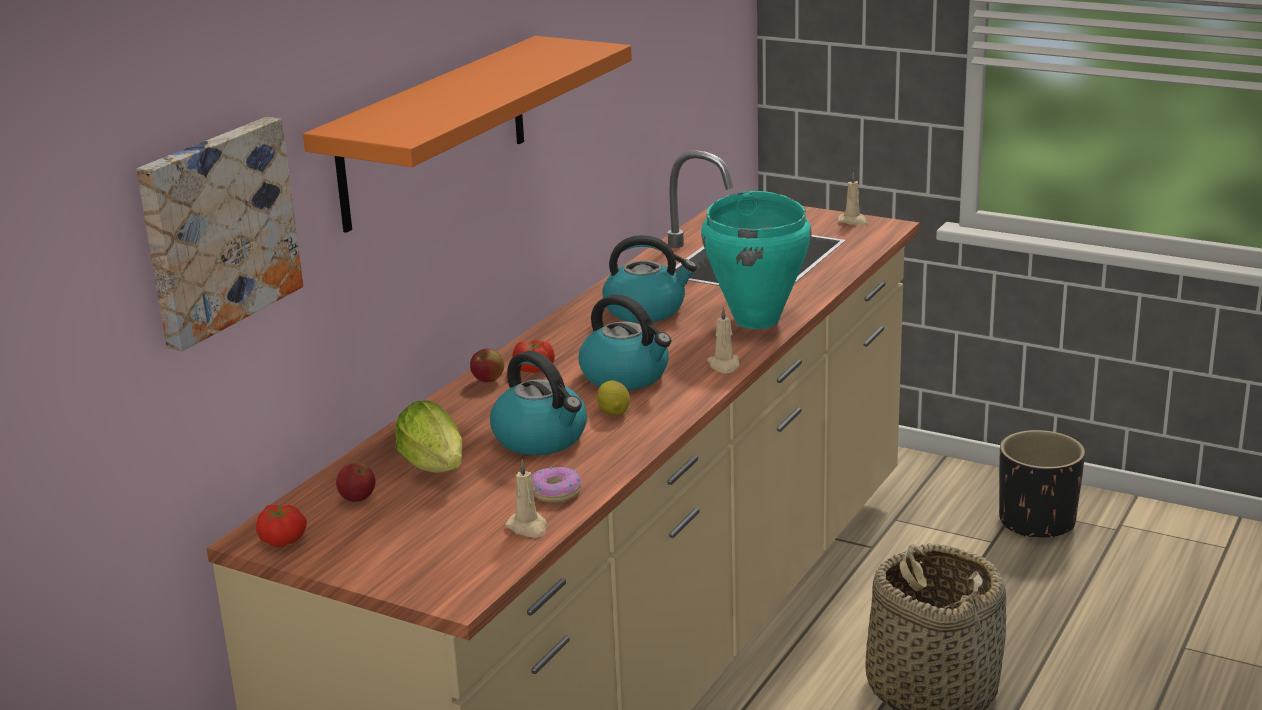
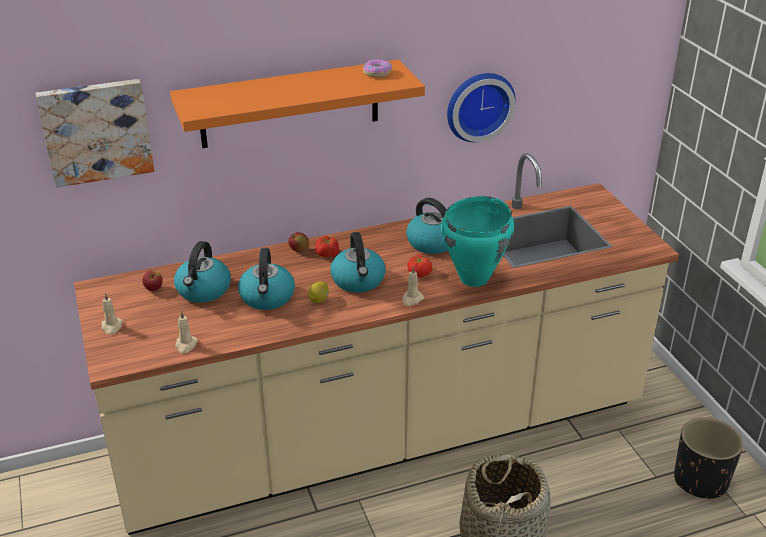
camera: 40 degrees right, 10 degrees up
(283, 539) = (100, 294): tomato -> tomato (419, 273)
(436, 469) = (203, 290): lettuce -> kettle
(555, 492) = (225, 332): donut -> donut (377, 72)
(611, 97) = (478, 105): none -> wall clock
(853, 221) = (639, 235): beige candle -> beige candle (112, 327)

